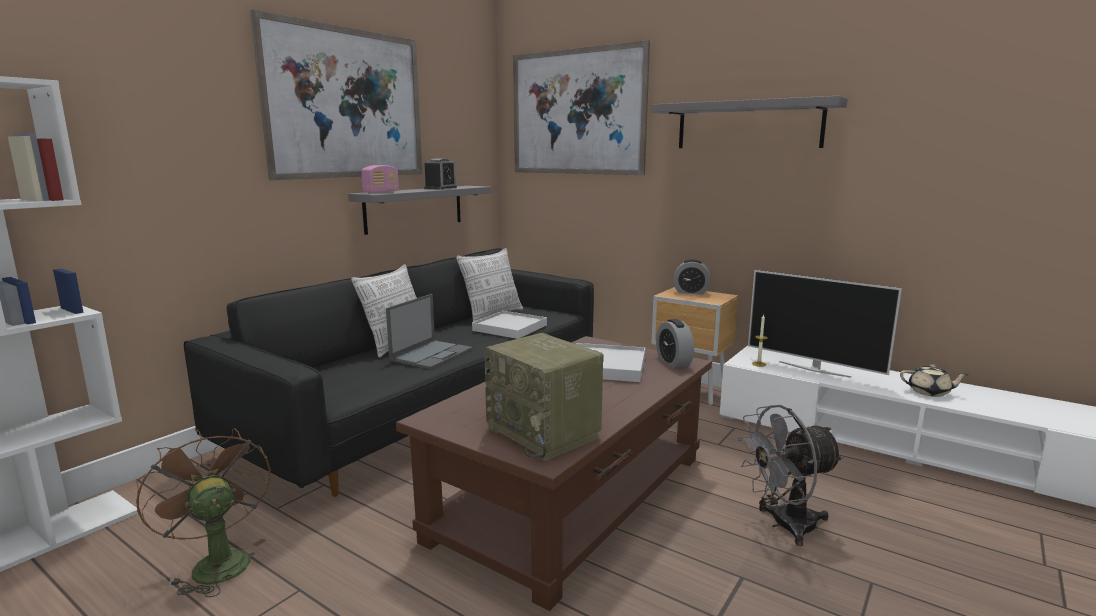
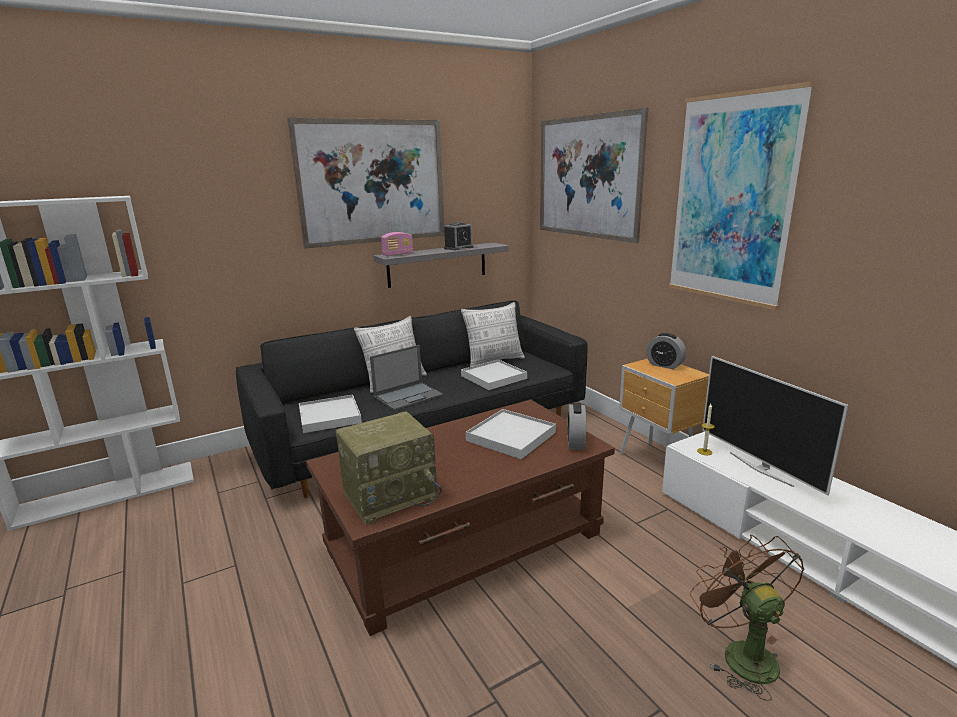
camera: 25 degrees right, 5 degrees up
(216, 562) = (207, 530): brown fan -> brown fan (740, 653)
(352, 385) = (329, 416): none -> white tray
(545, 433) = (391, 496): radio -> radio turned 105 degrees counterclockwise
(748, 125) = (731, 200): grey shelf -> picture
(784, 525) = (625, 623): grey fan -> none
(929, 392) = (874, 525): beige teapot -> none

